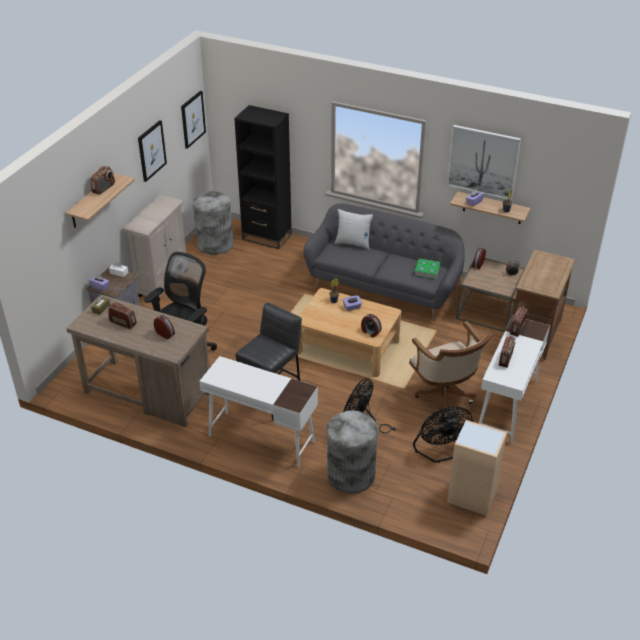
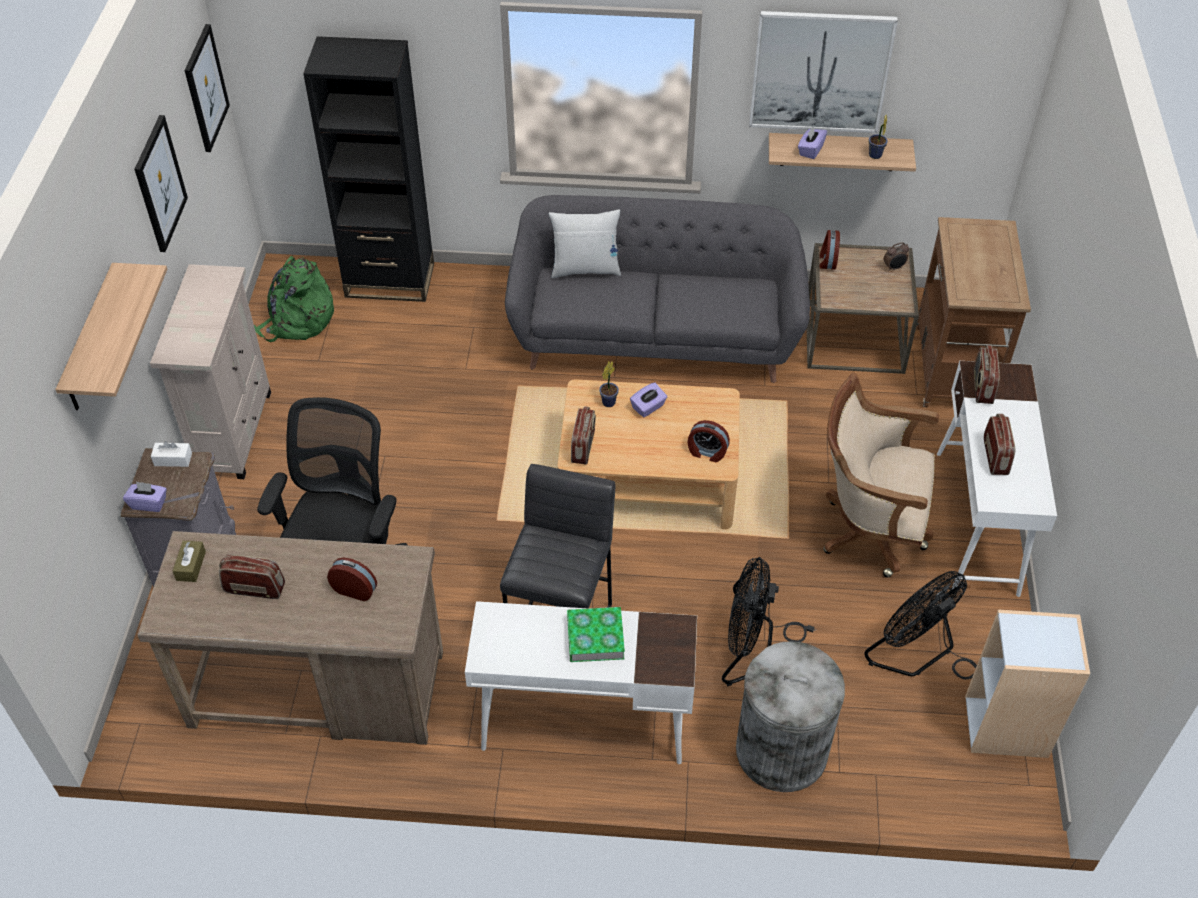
camera: 20 degrees left, 10 degrees up
(103, 188) = (111, 307): radio -> radio (583, 447)
(215, 244) = (297, 321): grey trash can -> green backpack
(427, 271) = (745, 296): book -> book (595, 638)
(445, 396) = (866, 533): office chair -> office chair turned 150 degrees clockwise

